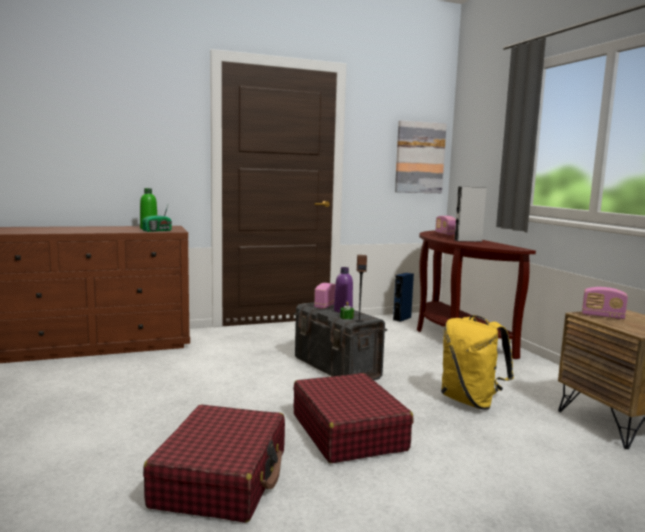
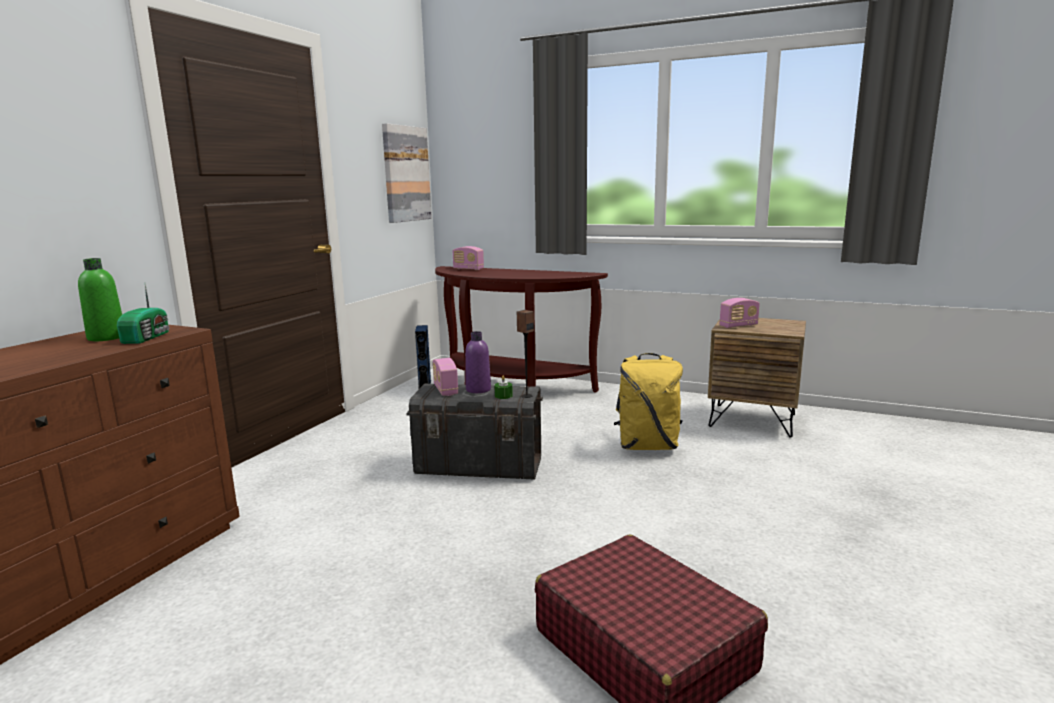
camera: 45 degrees left, 5 degrees up
(348, 432) = (630, 526): red suitcase -> none
(468, 240) = (521, 273): grey speaker -> none

